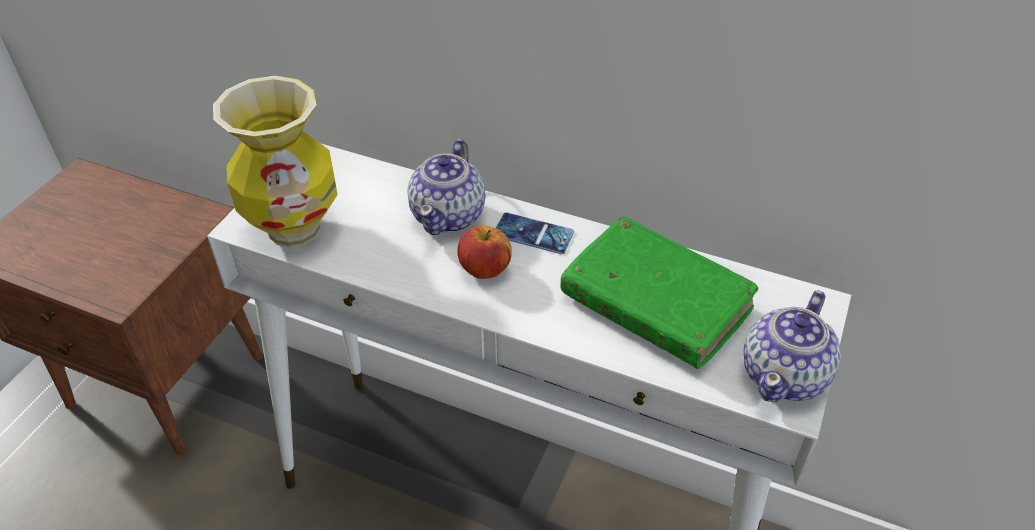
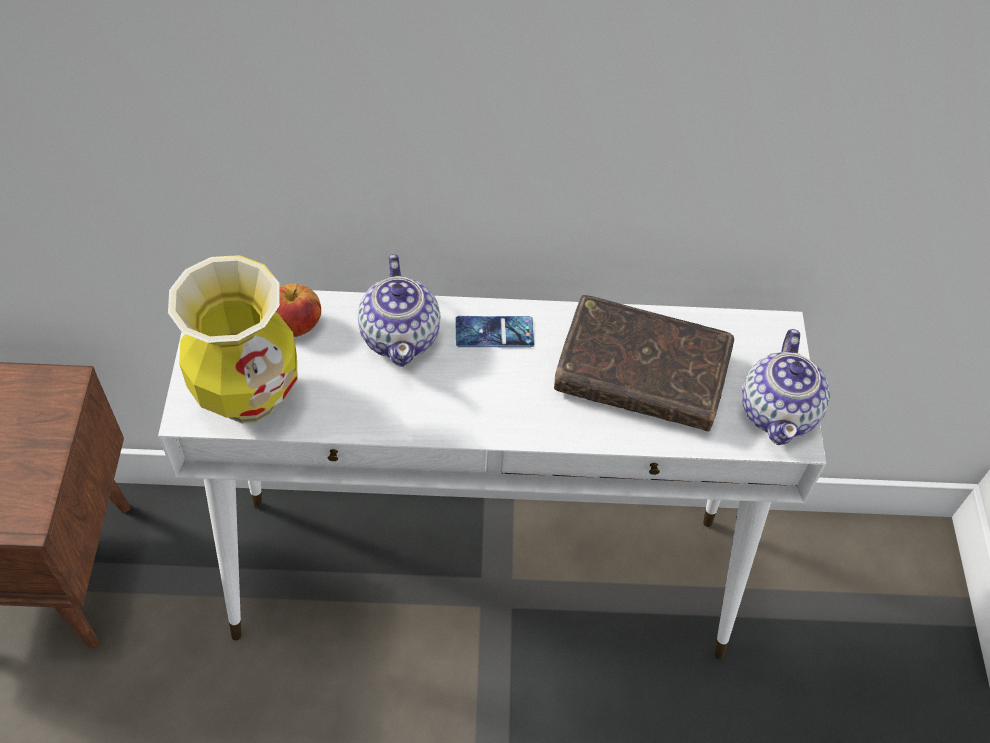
camera: 25 degrees left, 10 degrees up
(485, 269) = (467, 386): apple -> apple (296, 325)
(655, 304) = (641, 374): green book -> brown book

